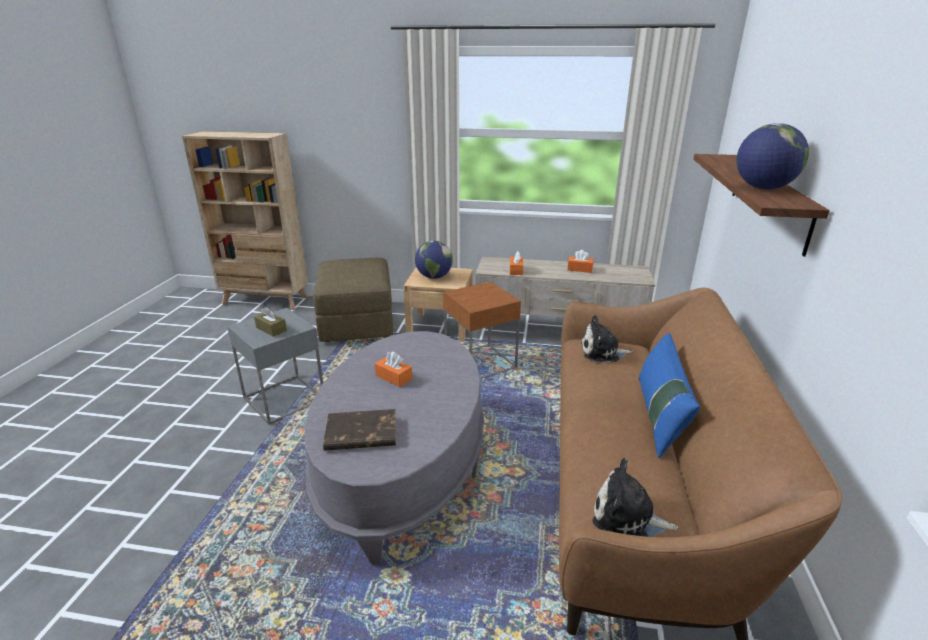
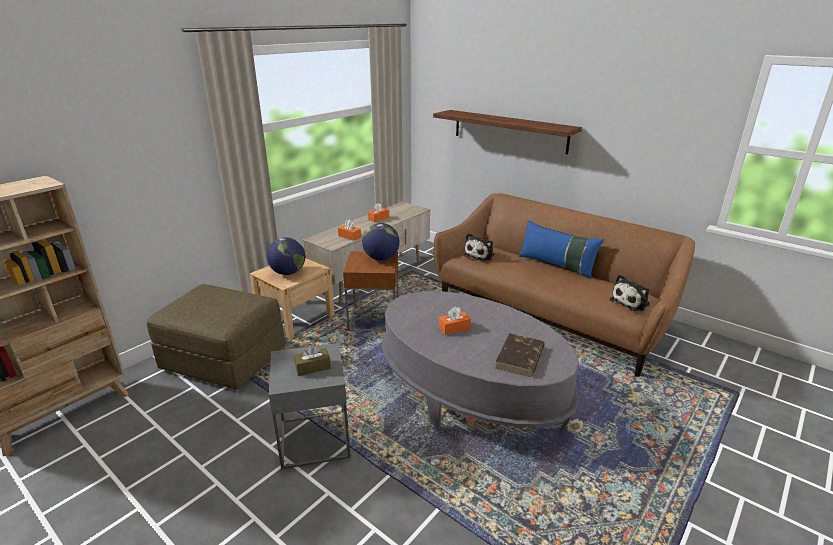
camera: 60 degrees left, 0 degrees up
(763, 188) = (533, 124): globe -> globe (381, 258)

